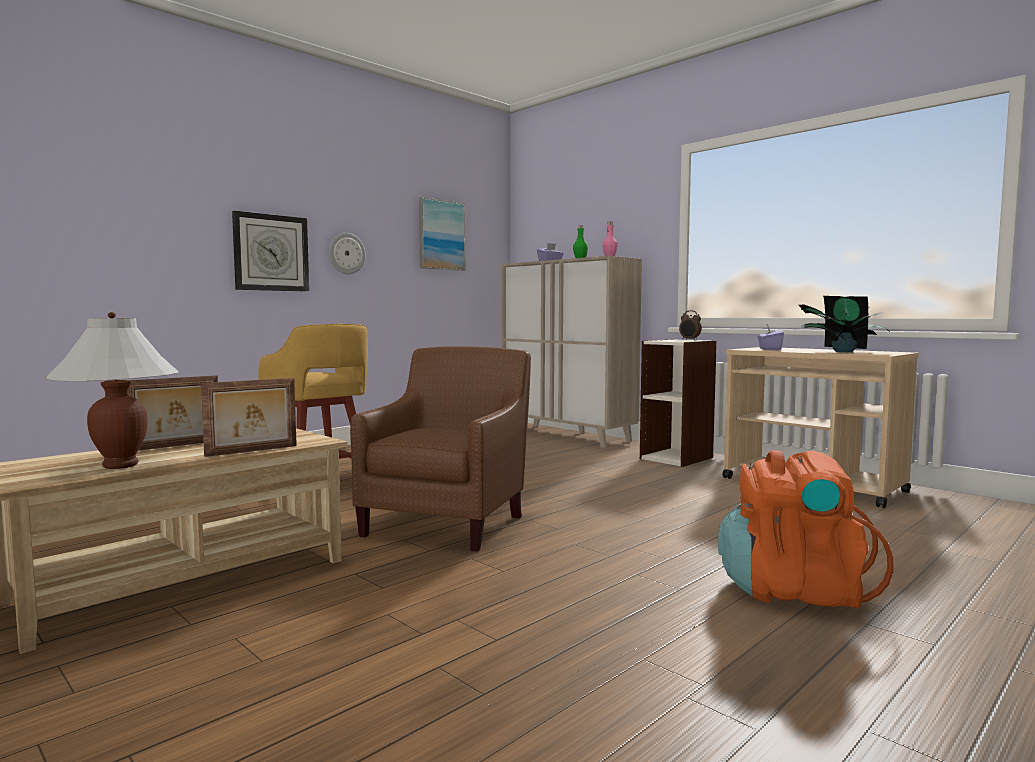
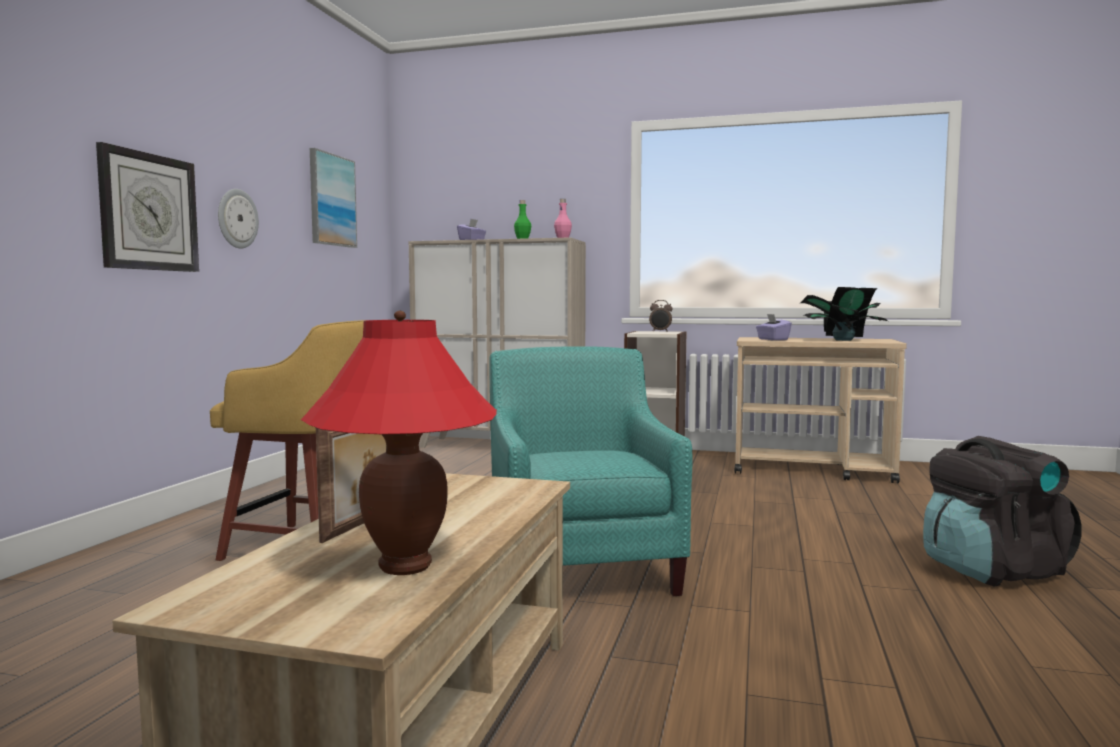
camera: 30 degrees left, 0 degrees up
(120, 465) = (405, 566): white table lamp -> red table lamp
(252, 451) = (509, 512): picture frame -> none
(449, 522) = (583, 568): brown armchair -> turquoise armchair
(794, 591) = (991, 570): orange backpack -> black backpack

